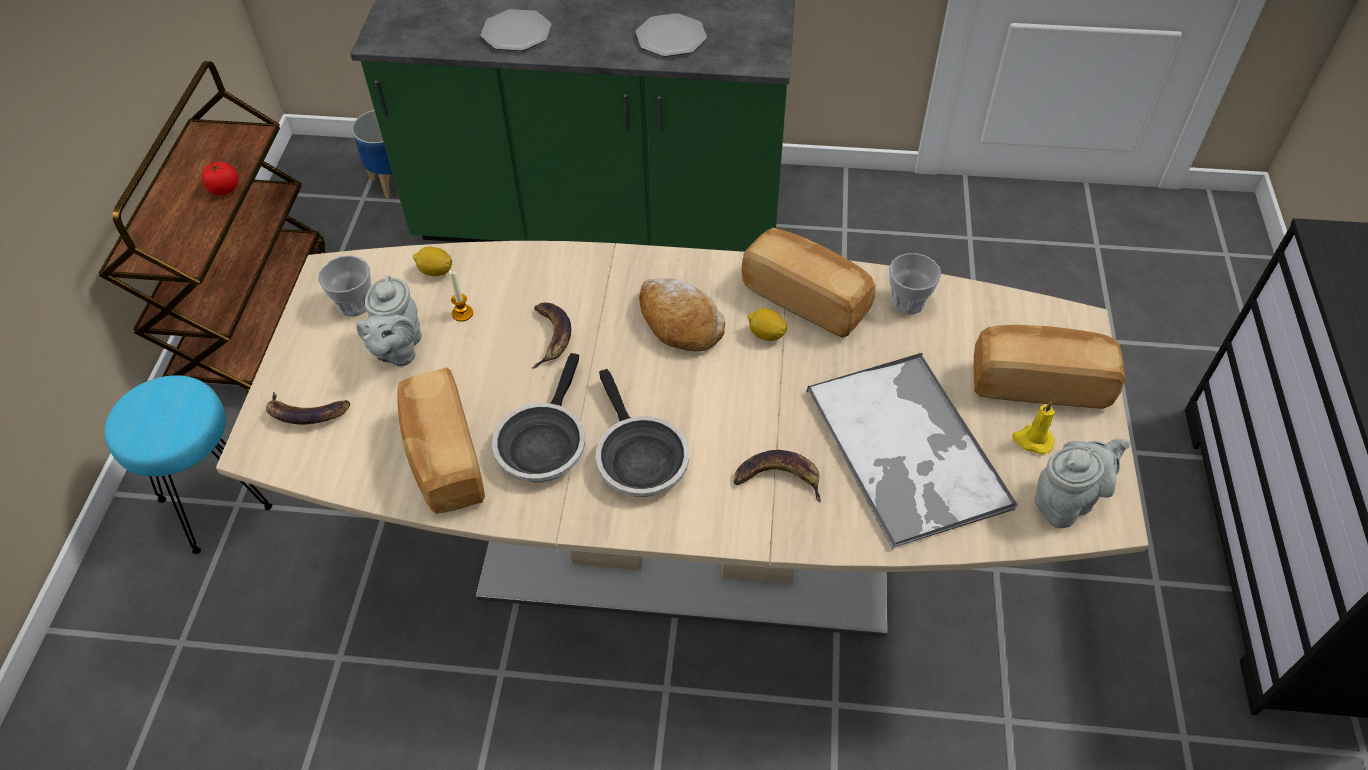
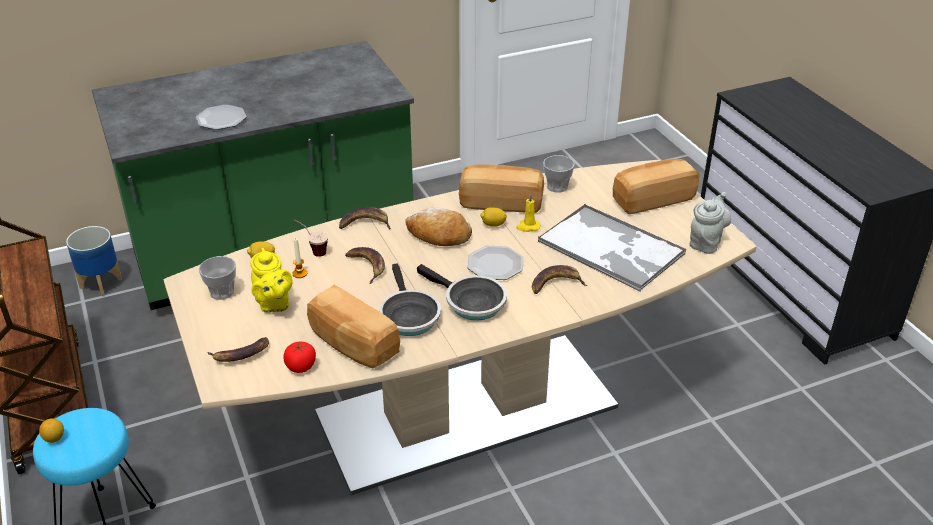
camera: 30 degrees left, 15 degrees down
(135, 407) = (54, 438): none -> lemon
(224, 189) = (35, 282): tomato -> tomato (301, 367)
(397, 350) = (273, 304): grey teapot -> yellow teapot
(503, 282) = (312, 251): none -> cup
(599, 263) = (365, 223): none -> banana
(671, 38) = (325, 97): plate -> plate (496, 265)
(1032, 440) = (669, 223): yellow candle -> yellow candle (527, 227)

